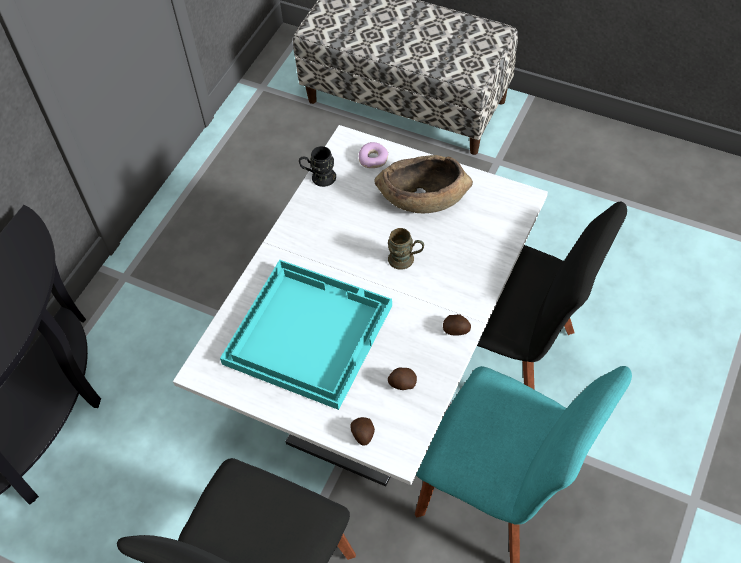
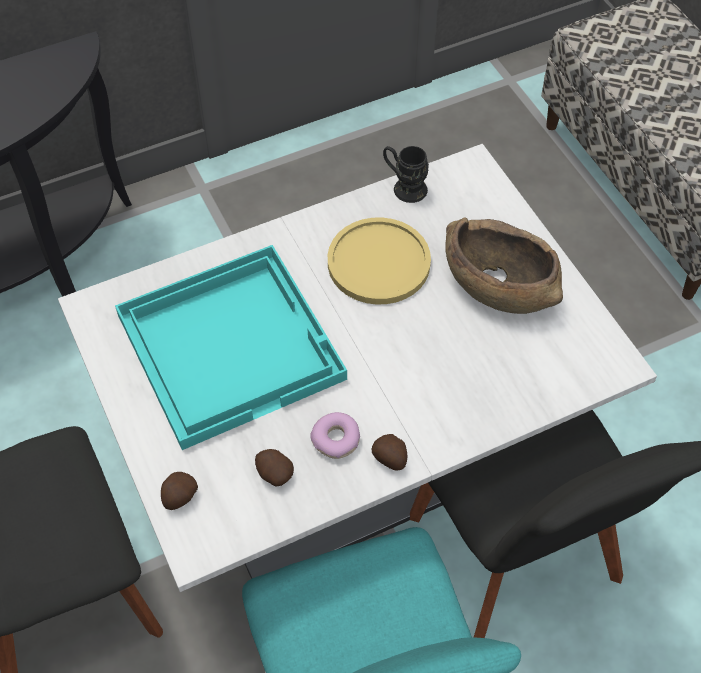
camera: 35 degrees right, 0 degrees up
(346, 230) = (378, 262): none -> yellow plate
(373, 159) = (484, 205): donut -> donut (336, 439)
(406, 260) = (411, 340): brown mug -> none

